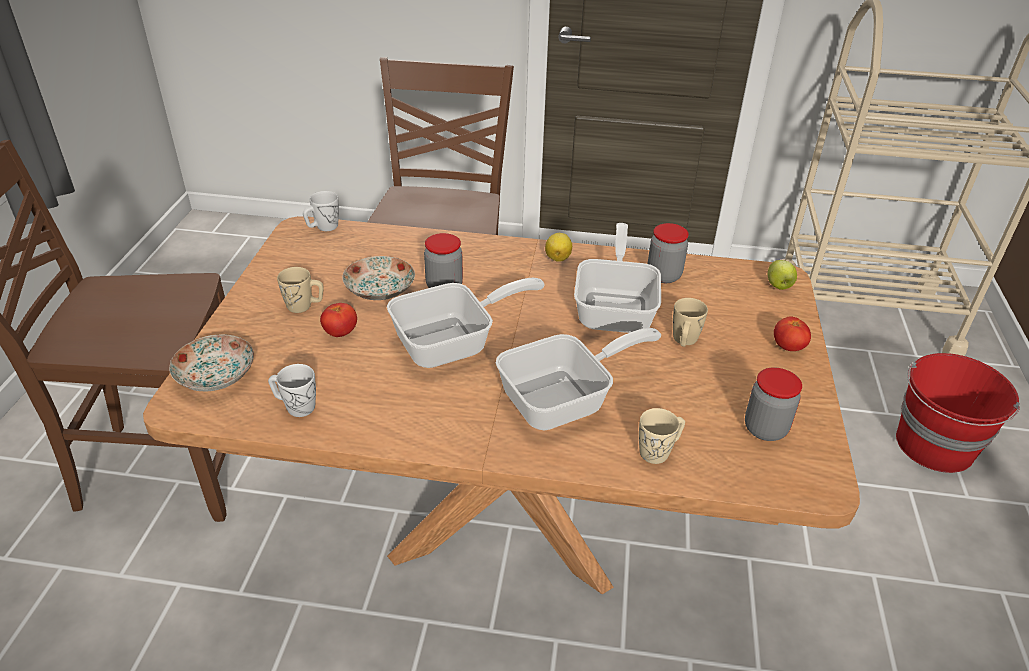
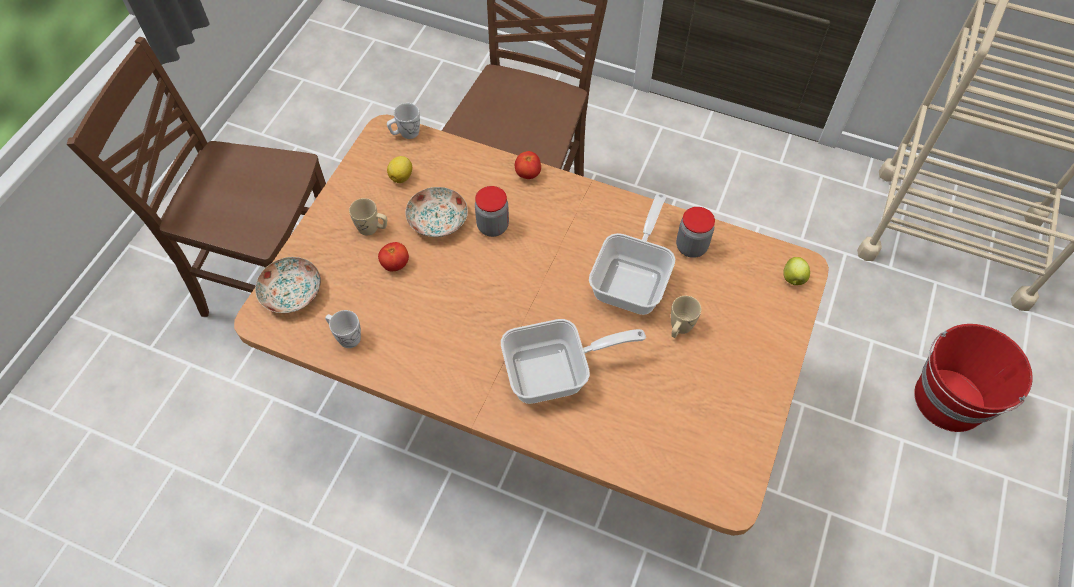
camera: 15 degrees right, 20 degrees up
(454, 343) = (484, 293): frying pan -> none
(558, 257) = (603, 207): lemon -> lemon (402, 176)
(659, 451) = (614, 439): beige mug -> none
(765, 429) = (710, 436): jar -> none
(788, 347) = (768, 353): tomato -> tomato (528, 174)

